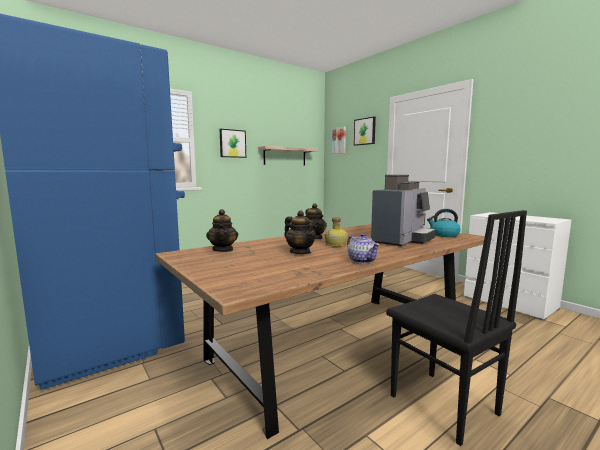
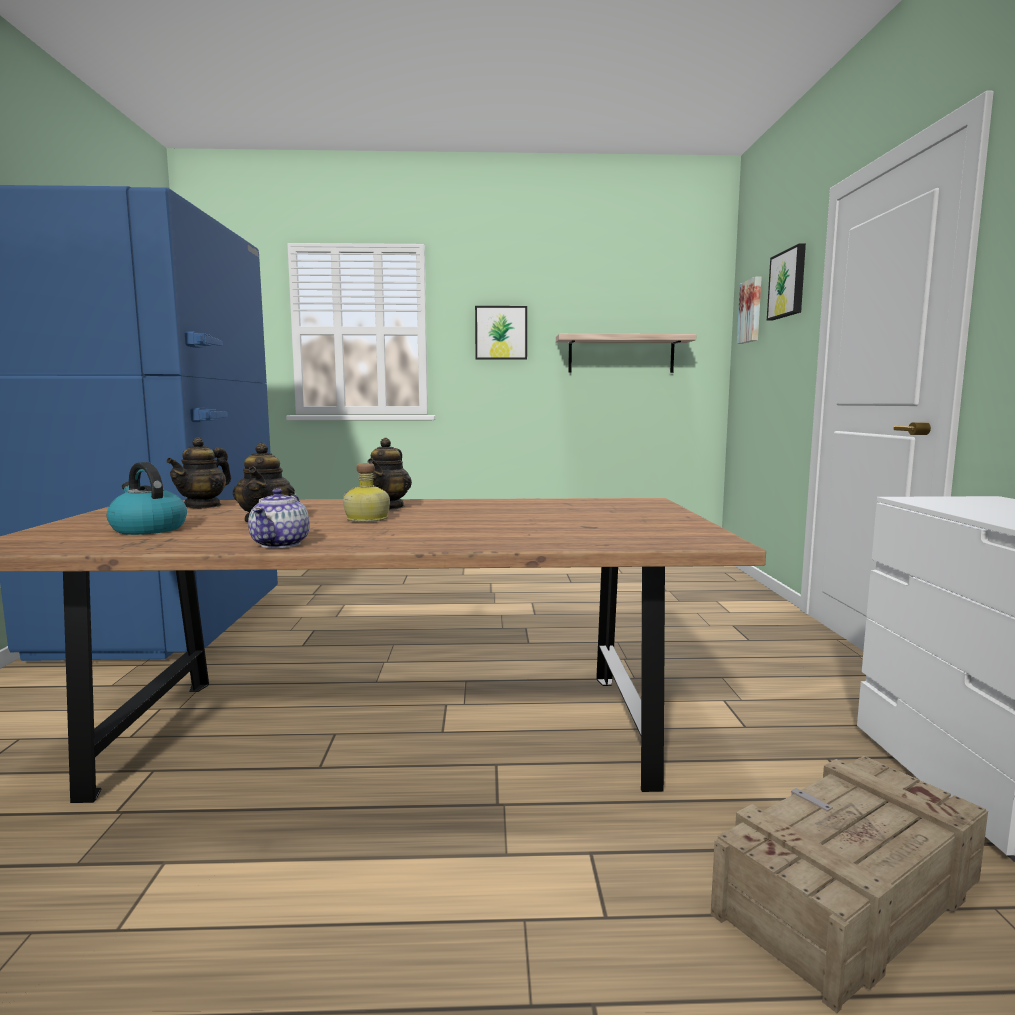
camera: 35 degrees right, 0 degrees up
(402, 240) = (513, 528): coffee machine -> none
(443, 406) = (347, 890): black chair -> none
(444, 235) = (657, 532): kettle -> kettle (148, 529)
(537, 343) = (846, 896): none -> crate

